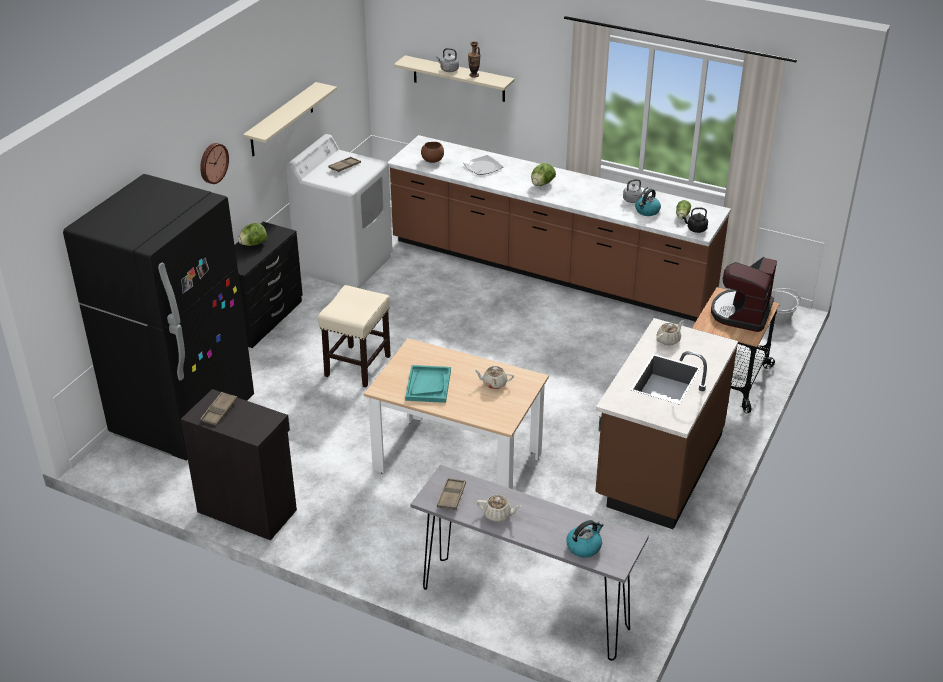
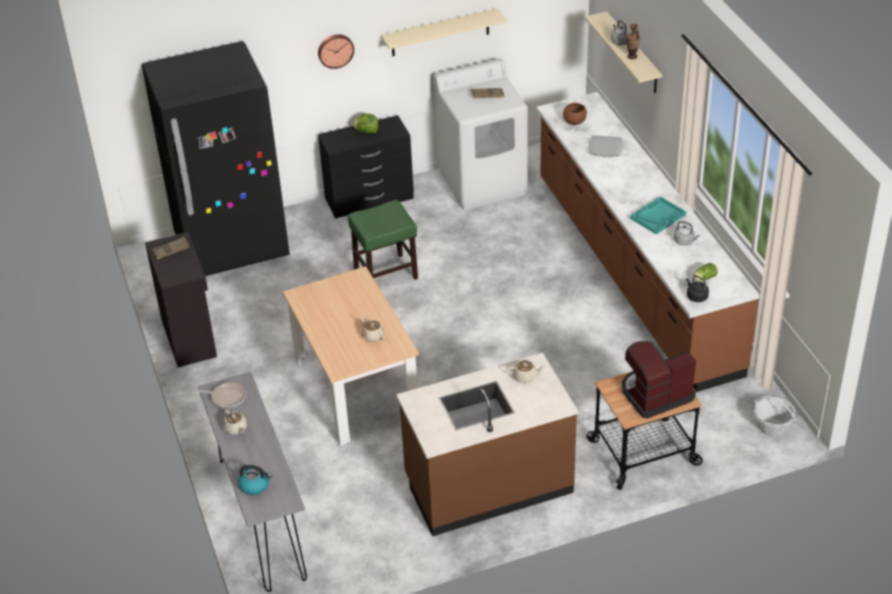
camera: 45 degrees right, 5 degrees up
(358, 365) = (386, 273): beige stool -> green stool
(428, 385) = (329, 310): turquoise tray -> turquoise tray (658, 216)
(451, 496) = (226, 397): brown tray -> frying pan
(542, 184) = (630, 188): lettuce -> none
(647, 211) = (680, 258): kettle -> none

